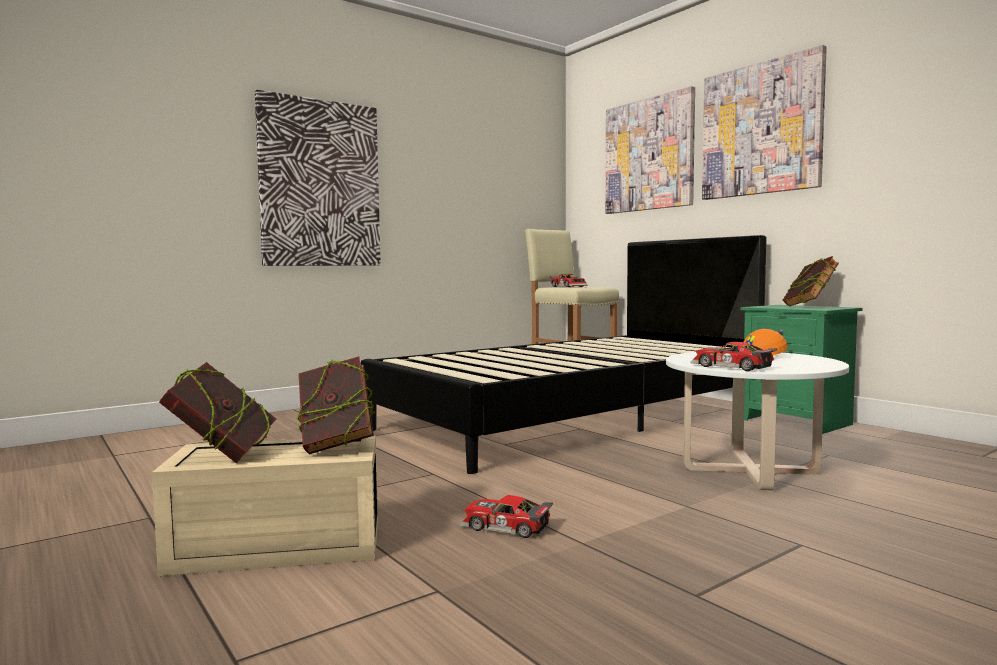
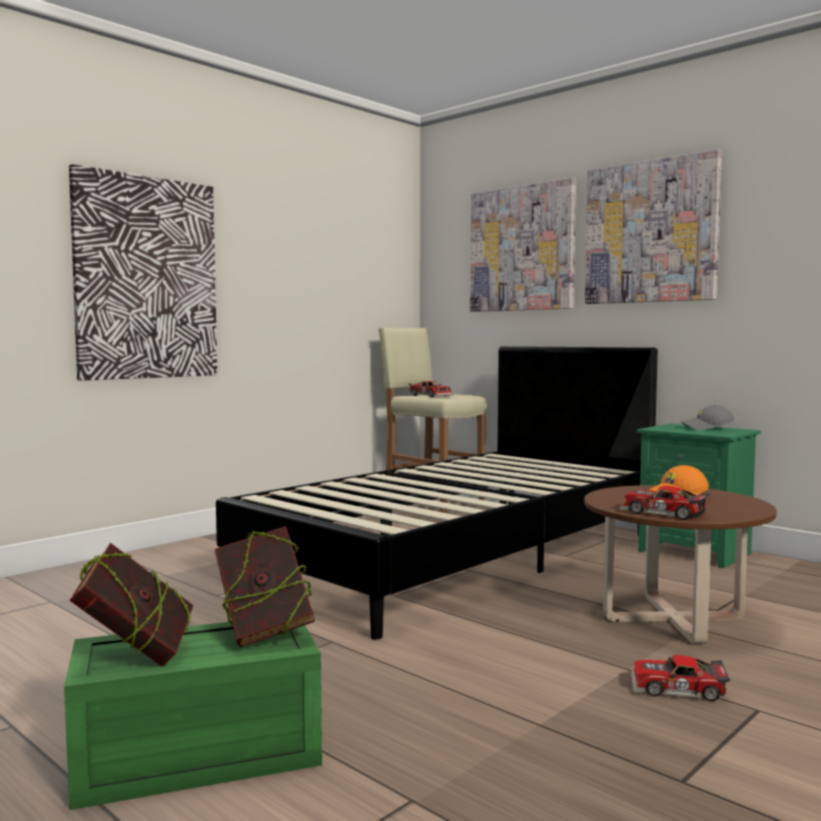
camera: 10 degrees left, 0 degrees up
(274, 548) = (194, 758): beige storage box -> green storage box
(505, 527) = (448, 710): toy car -> toy car (678, 690)
(750, 470) = (673, 619): white coffee table -> brown coffee table
(809, 306) = (707, 428): book -> grey cap

